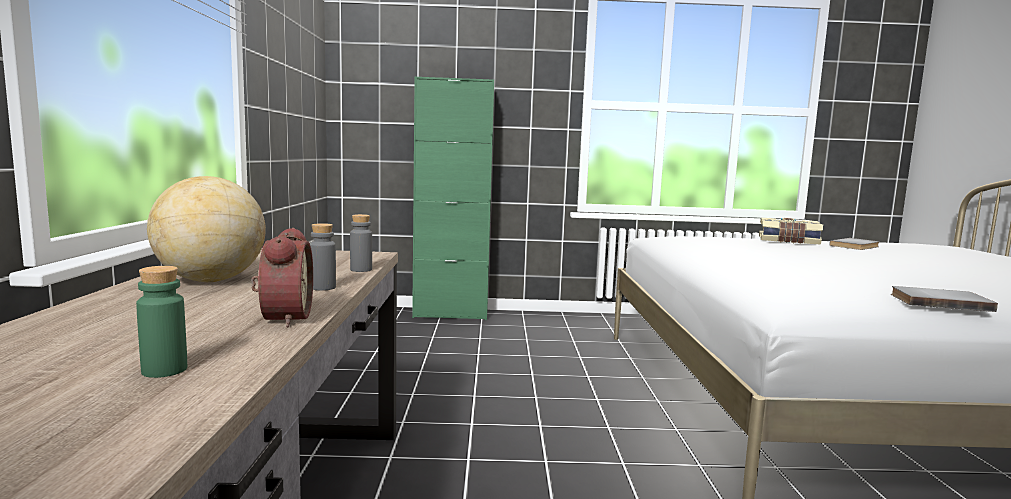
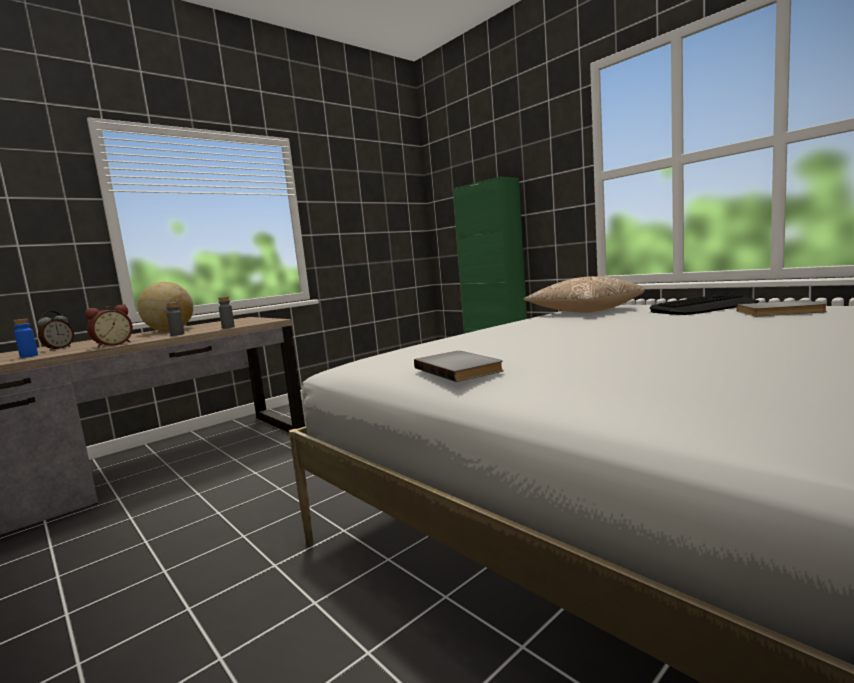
camera: 50 degrees right, 0 degrees up
(114, 343) = (59, 348): none -> alarm clock
(164, 370) = (29, 356): green bottle -> blue bottle
(713, 243) = (583, 311): none -> pillow
(788, 241) = (704, 307): book -> keyboard

